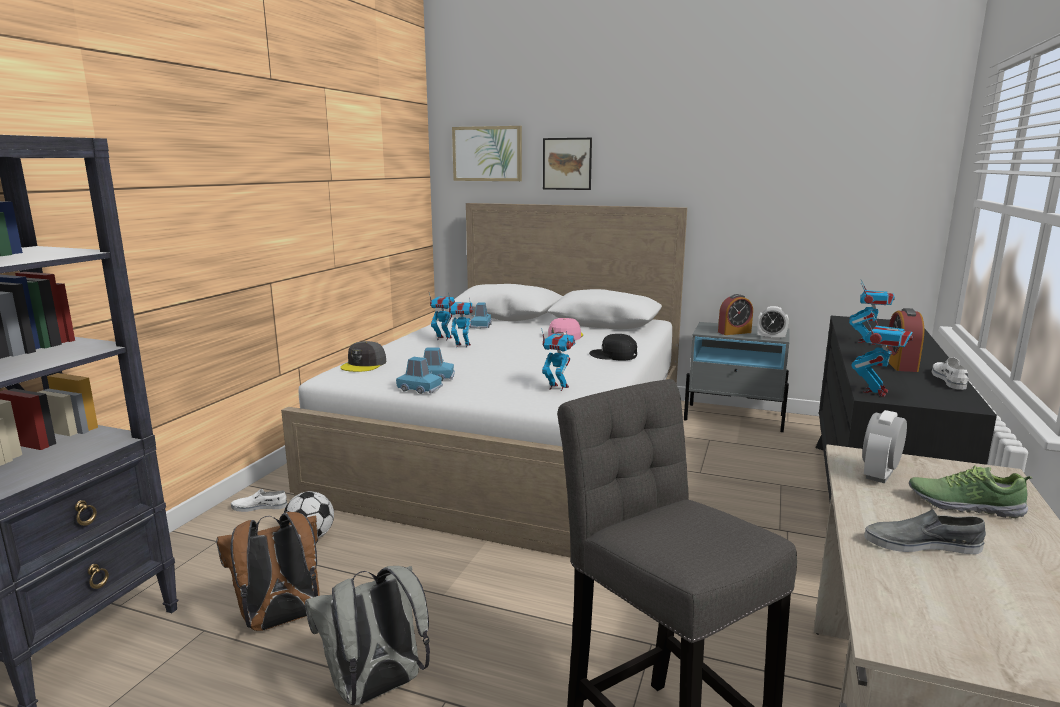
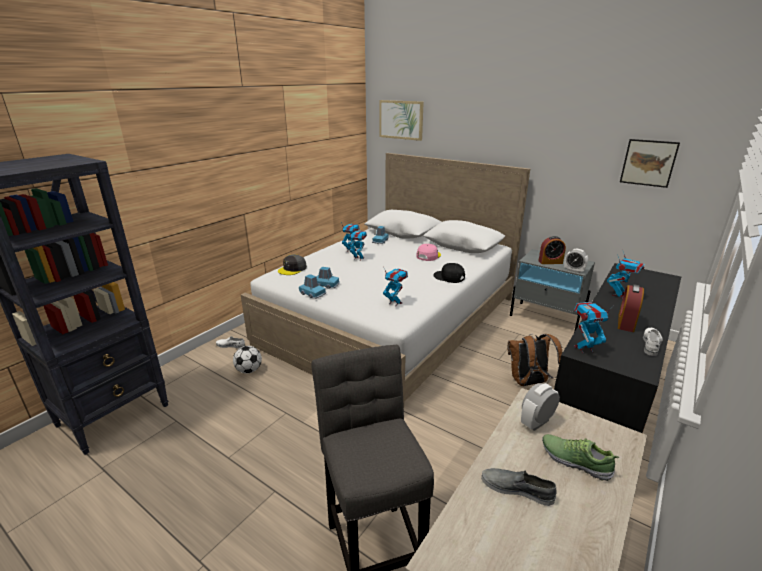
camera: 15 degrees right, 10 degrees up
(280, 621) = (213, 422): brown backpack -> brown backpack (528, 382)
(376, 690) = (243, 476): grey backpack -> none
(567, 164) = (451, 130): picture -> picture (648, 163)
(876, 392) = (583, 349): toy robot -> toy robot turned 150 degrees counterclockwise

